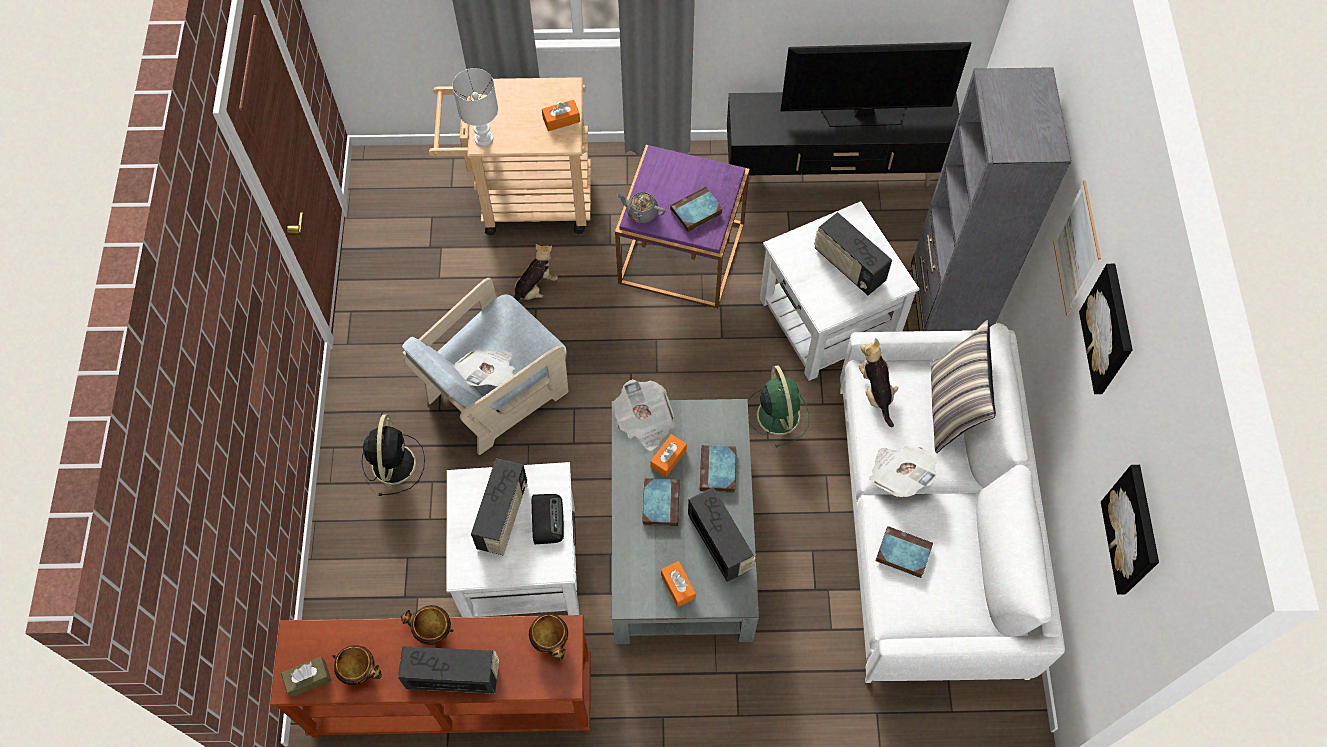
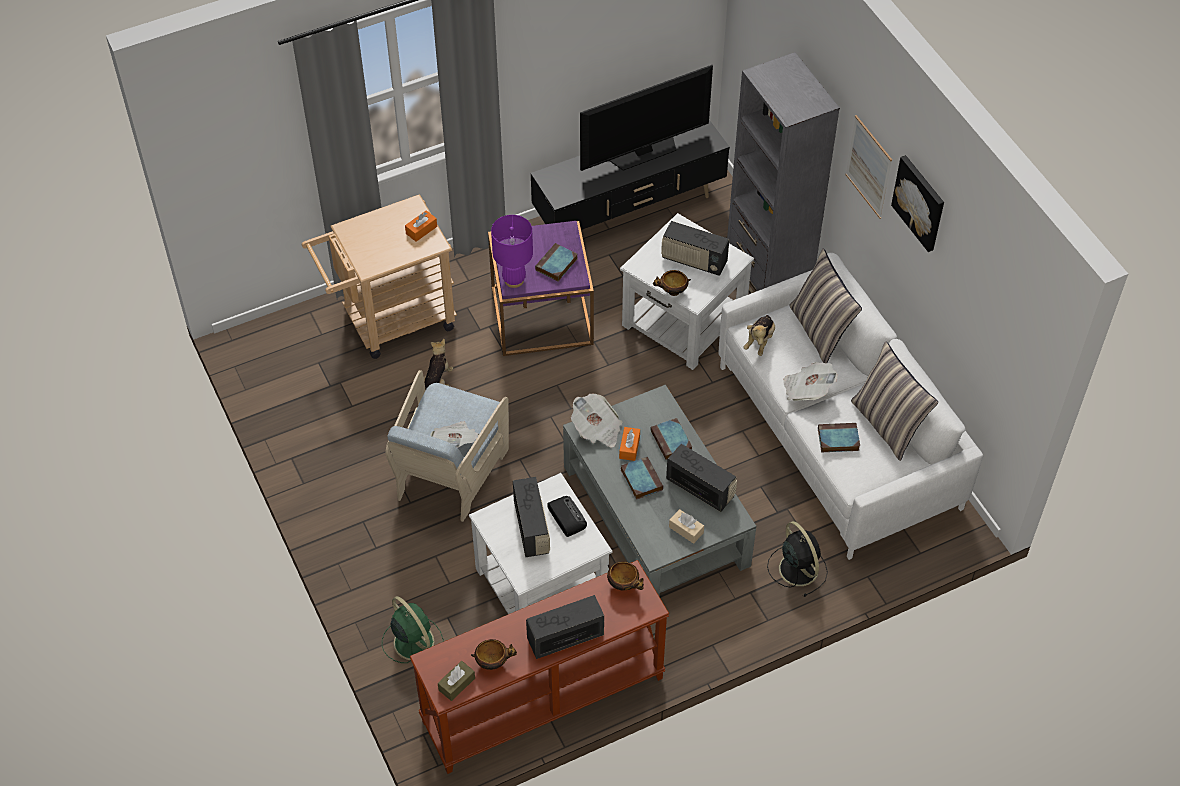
camera: 25 degrees left, 10 degrees down
(393, 462) = (395, 554): black fan -> black fan (797, 567)
(432, 631) = (531, 615): bowl -> bowl (672, 292)
(483, 139) = (367, 265): white table lamp -> none
(641, 212) = (514, 280): grey teapot -> purple table lamp
(678, 586) = (686, 530): orange tissue box -> beige tissue box
(777, 413) = (682, 402): green fan -> green fan (412, 640)
(875, 392) = (759, 341): plush toy -> plush toy turned 120 degrees counterclockwise
(971, 559) = (887, 425): none -> pillow
(1133, 530) = (997, 321): picture -> none

